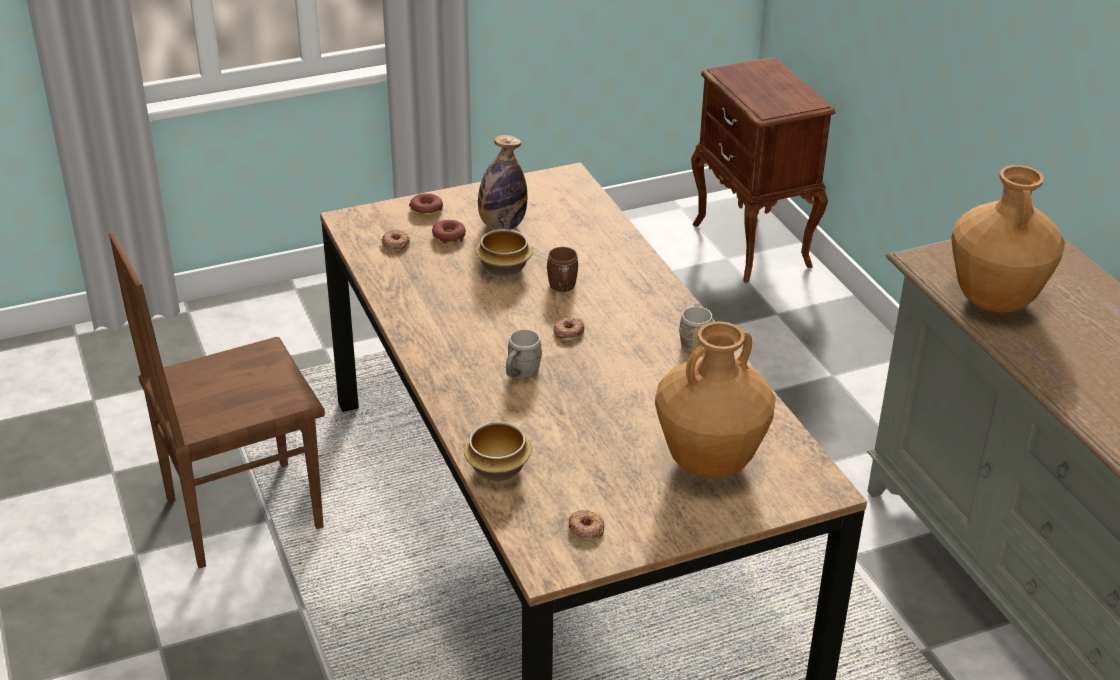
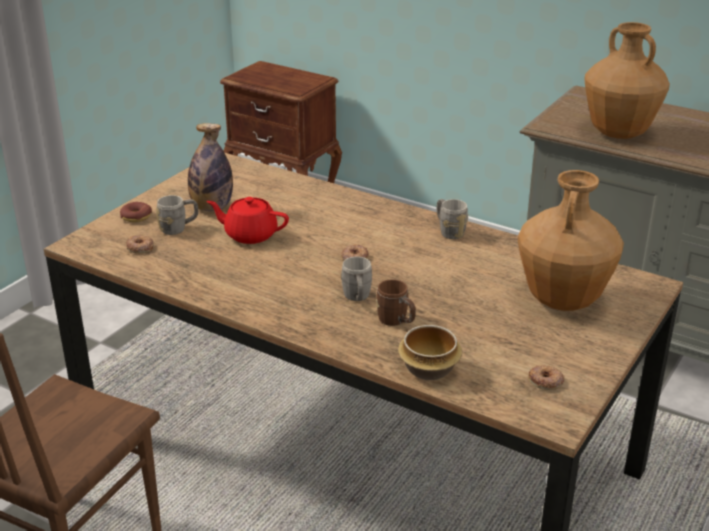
camera: 35 degrees left, 5 degrees down
(449, 237) = (179, 228): donut -> grey mug
(502, 268) = (250, 235): bowl -> red teapot
(562, 289) = (312, 232): brown mug -> brown mug (396, 321)

